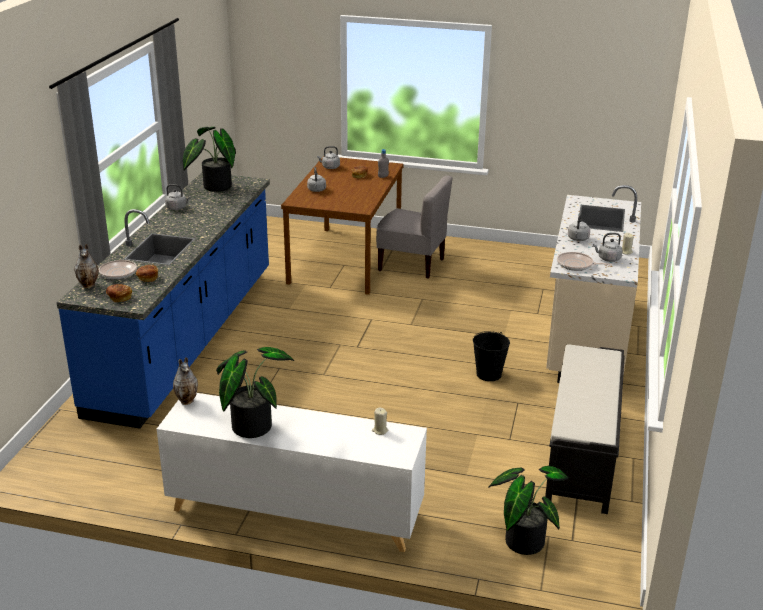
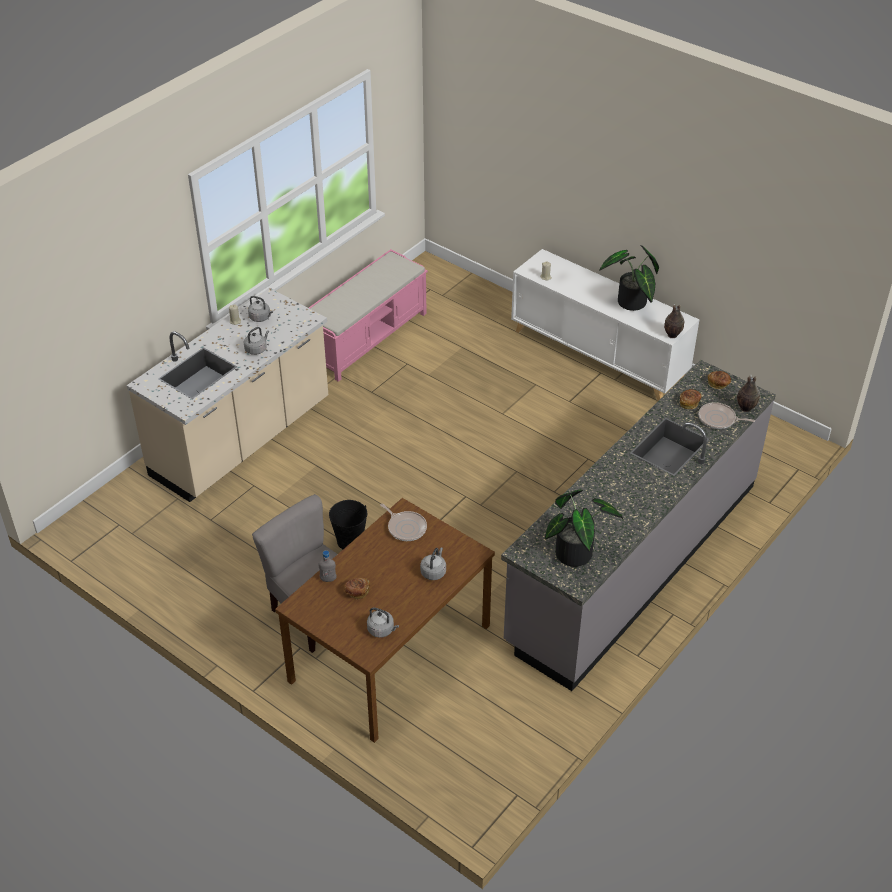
camera: 155 degrees left, 15 degrees up
(177, 208) = (635, 518): grey kettle -> none
(187, 339) = (633, 562): blue counter -> grey counter
(489, 374) = (369, 426): black bucket -> black bucket (349, 541)
(523, 538) = (459, 298): potted plant -> none
(577, 265) = (295, 318): frying pan -> frying pan (406, 527)
(582, 455) = (367, 337): black bench -> pink bench

